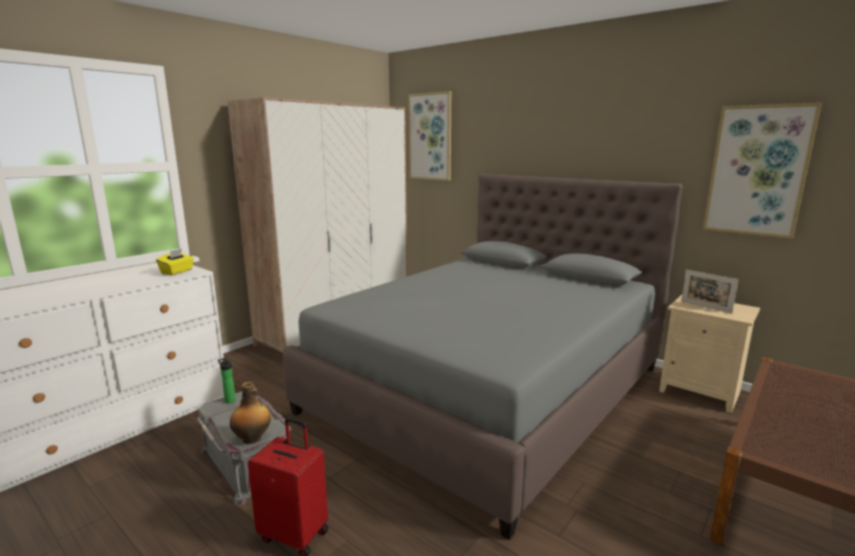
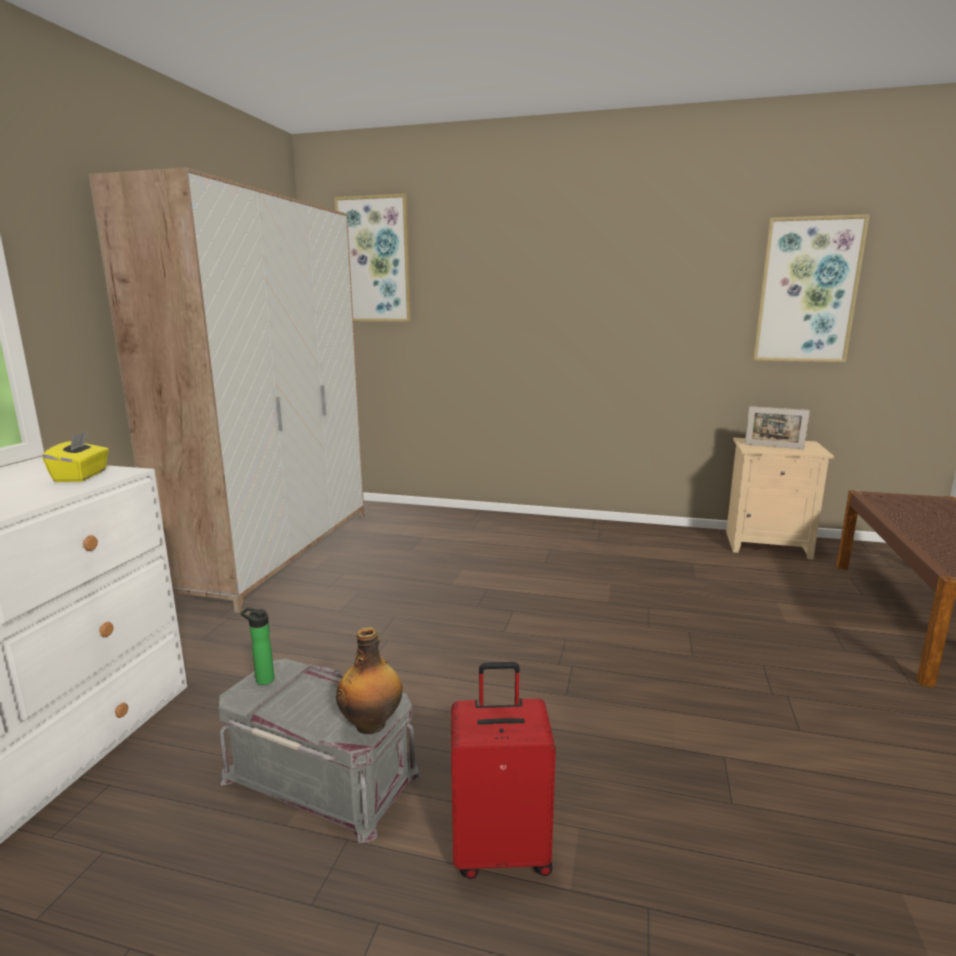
camera: 25 degrees left, 0 degrees up
(489, 389) = (561, 588): grey bed -> none

